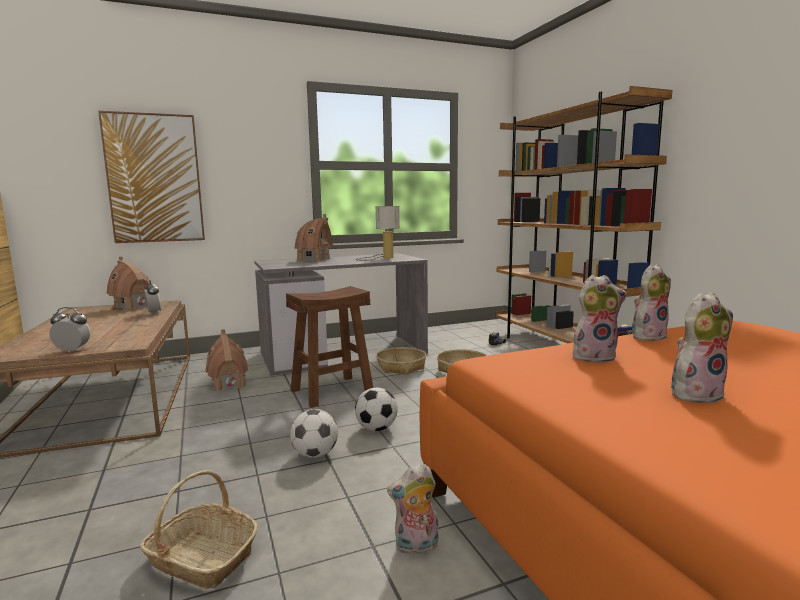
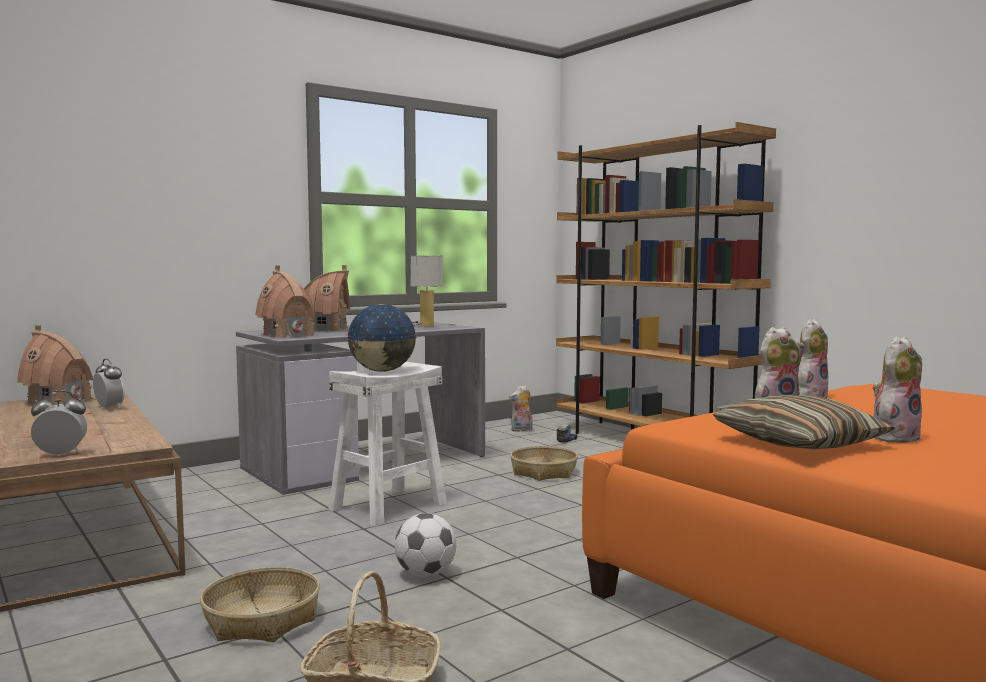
camera: 15 degrees left, 5 degrees down
(154, 179) = (86, 210): picture -> none
(228, 384) = (228, 509): toy house -> toy house (288, 335)
(325, 294) = (383, 371): none -> globe
(332, 391) = (388, 506): brown stool -> white stool
(376, 428) = (482, 541): football -> none
(401, 367) = (461, 474): basket -> basket (261, 619)
(416, 546) = (616, 643): plush toy -> plush toy (521, 430)
(585, 394) = (799, 443): none -> pillow

